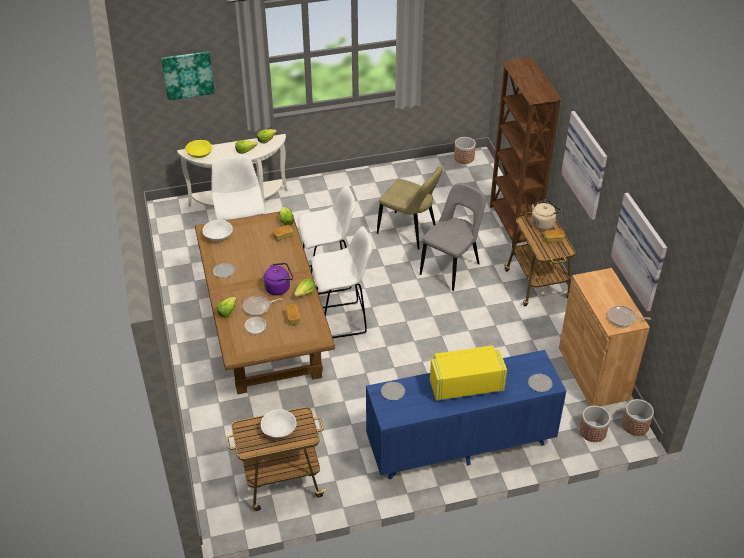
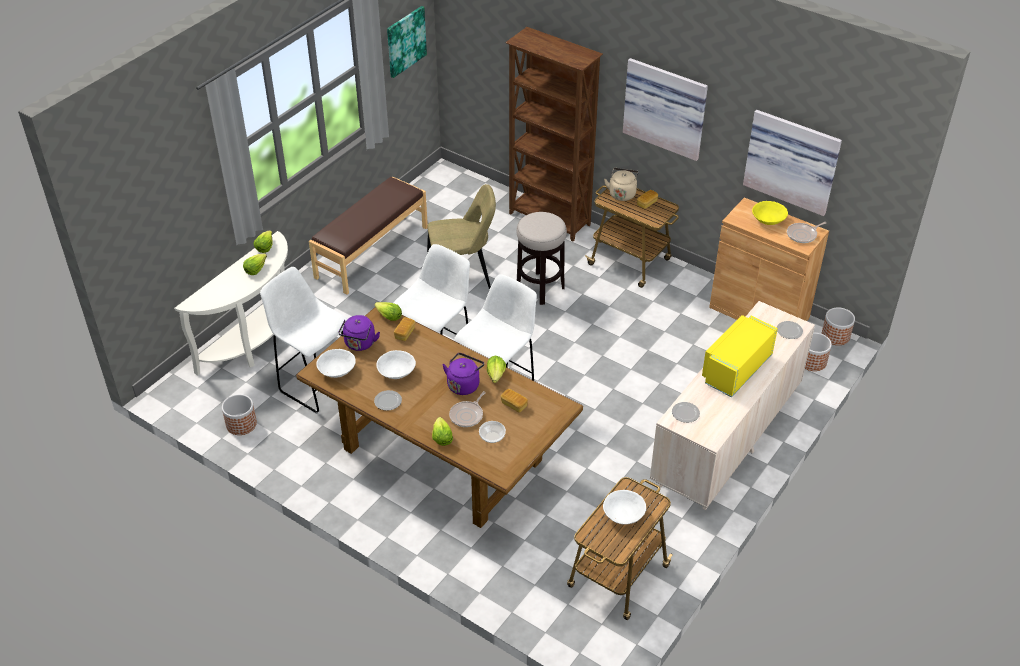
camera: 40 degrees left, 0 degrees up
(188, 75) = (161, 205): picture -> picture (405, 41)
(199, 154) = (207, 299): yellow bowl -> yellow bowl (768, 220)
(249, 228) = (359, 344): none -> purple kettle
(249, 257) = (396, 372): none -> white bowl
(370, 185) = (371, 252): none -> brown bench
(451, 267) = (540, 288): grey chair -> stool
(460, 444) = (726, 439): blue dresser -> beige dresser
(464, 158) = (432, 179): planter -> planter (241, 424)

